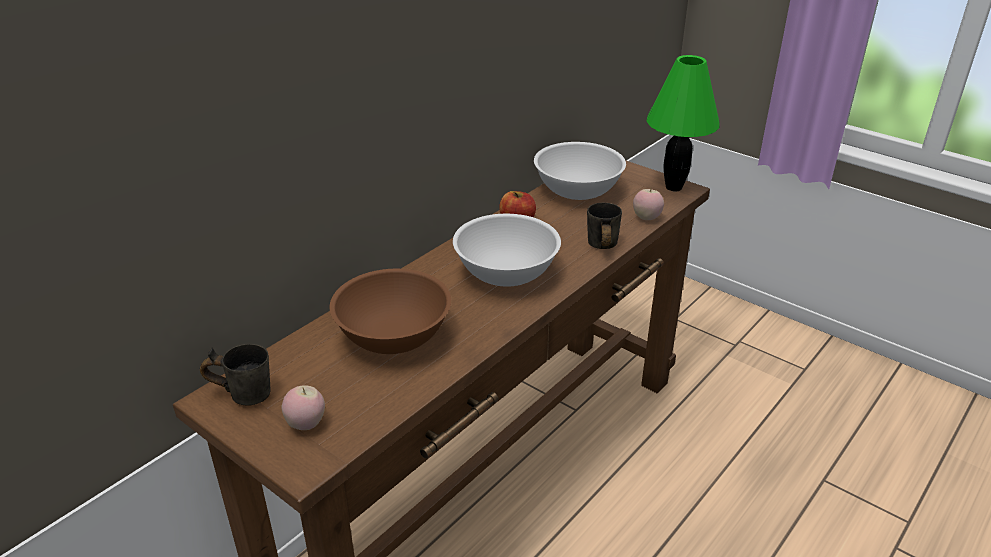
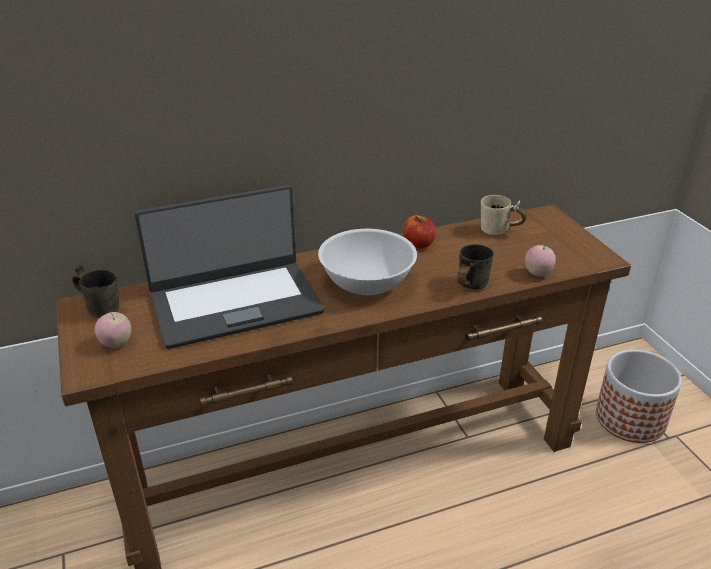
camera: 30 degrees right, 0 degrees up
(393, 336) = (235, 302): brown bowl -> laptop
(578, 191) = (498, 233): white bowl -> beige mug
(674, 187) = (594, 254): green table lamp -> none
(697, 340) = (630, 419): none -> planter

